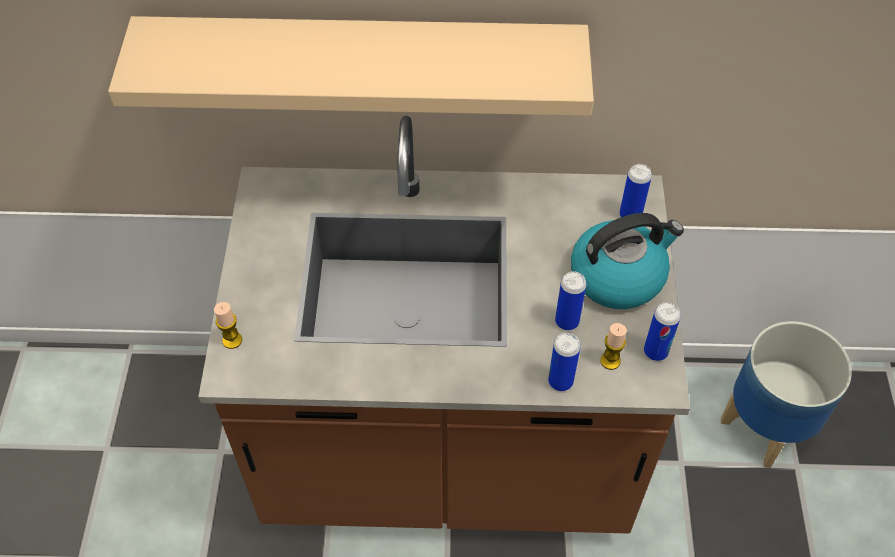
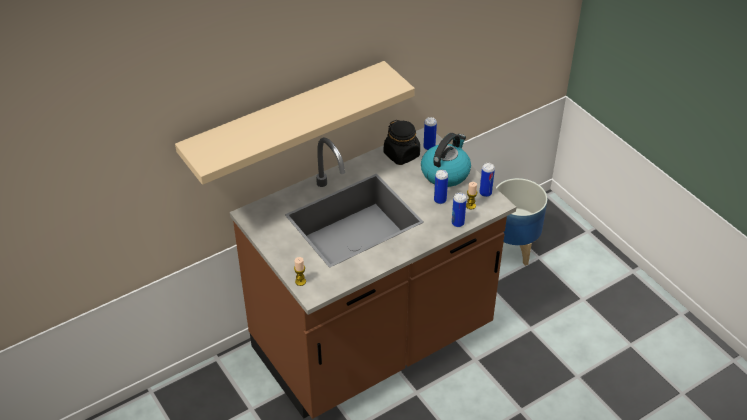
camera: 35 degrees left, 10 degrees down
(574, 205) = (402, 155): none -> black jar

